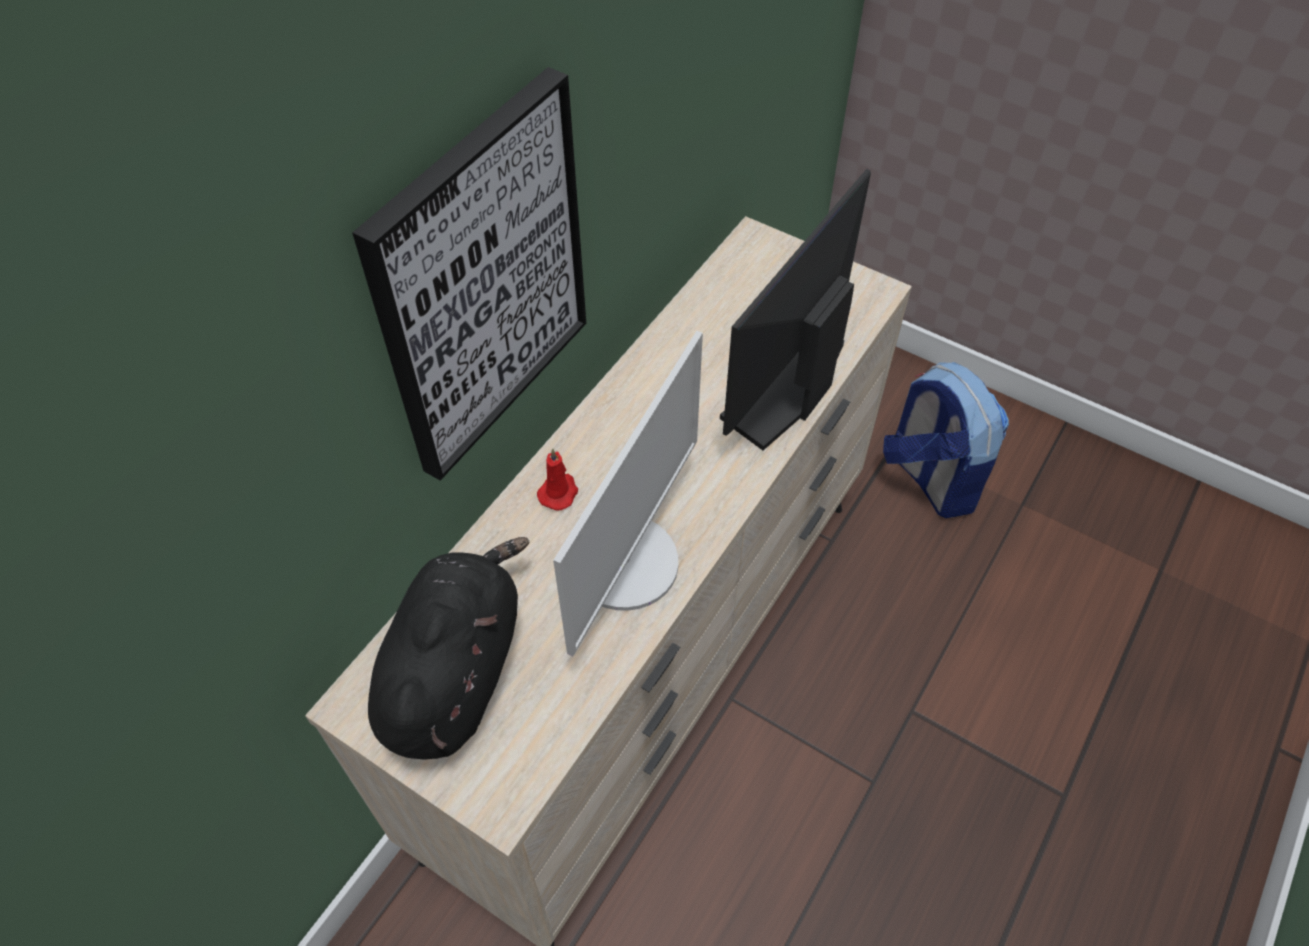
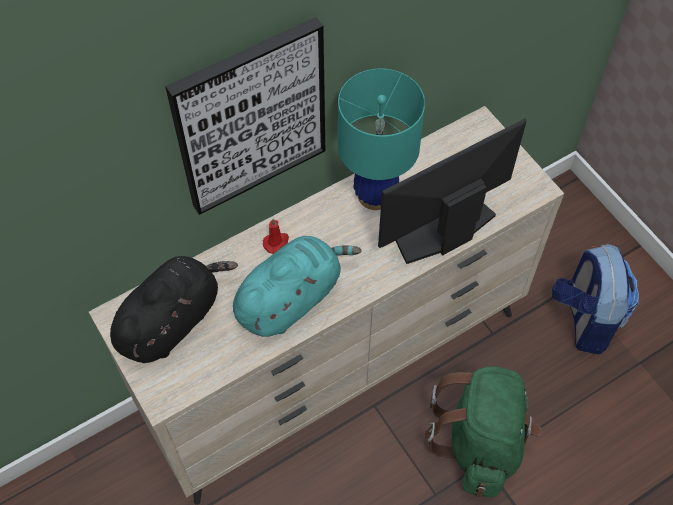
camera: 25 degrees right, 5 degrees up
(625, 562) = (291, 298): monitor -> turquoise plush toy
(665, 375) = (375, 194): none -> turquoise table lamp
(891, 686) = (480, 442): none -> green backpack

